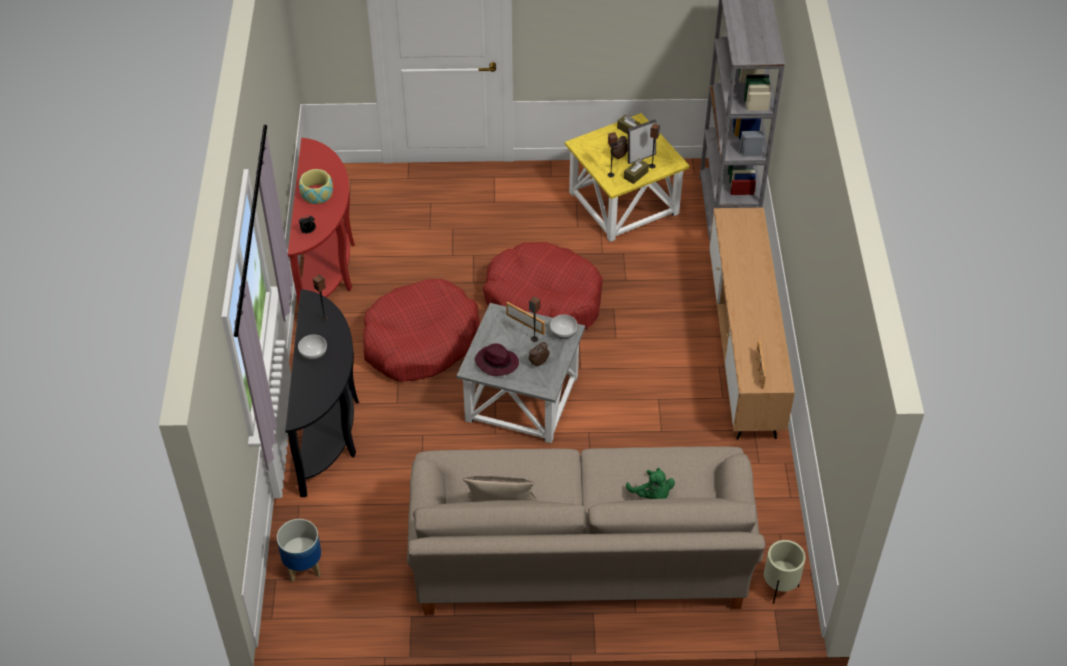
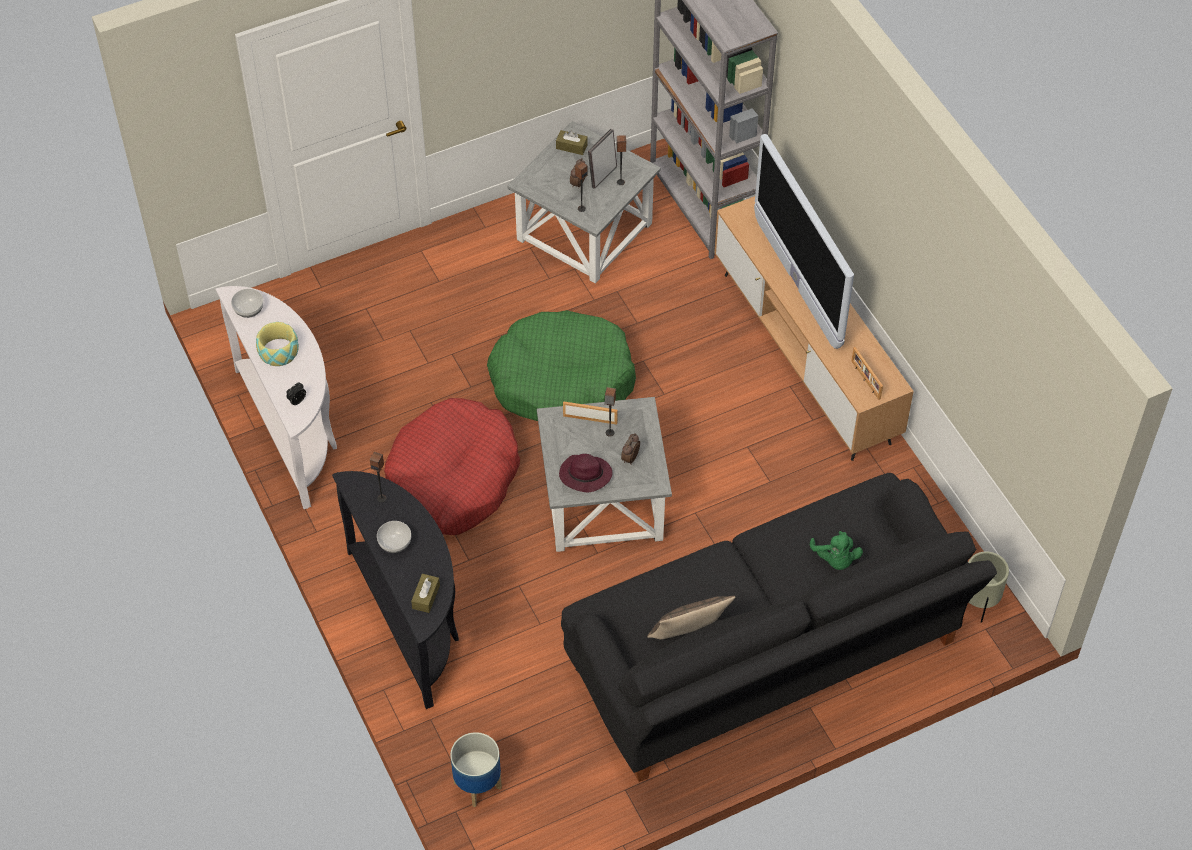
camera: 25 degrees left, 5 degrees up
(328, 267) = (293, 429): red console table -> white console table
(543, 300) = (561, 380): red dog bed -> green dog bed
(564, 333) = (637, 413): bowl -> bowl (249, 310)
(580, 564) = (767, 660): beige sofa -> black sofa
(623, 204) = (584, 233): yellow side table -> grey side table
(636, 175) = (609, 199): brown tissue box -> brown tissue box (426, 597)
(652, 495) = (835, 559): green plush toy -> green plush toy turned 45 degrees clockwise
(746, 280) = (797, 282): none -> television

